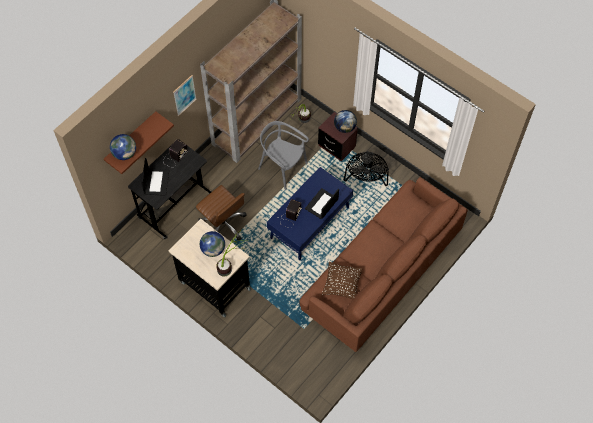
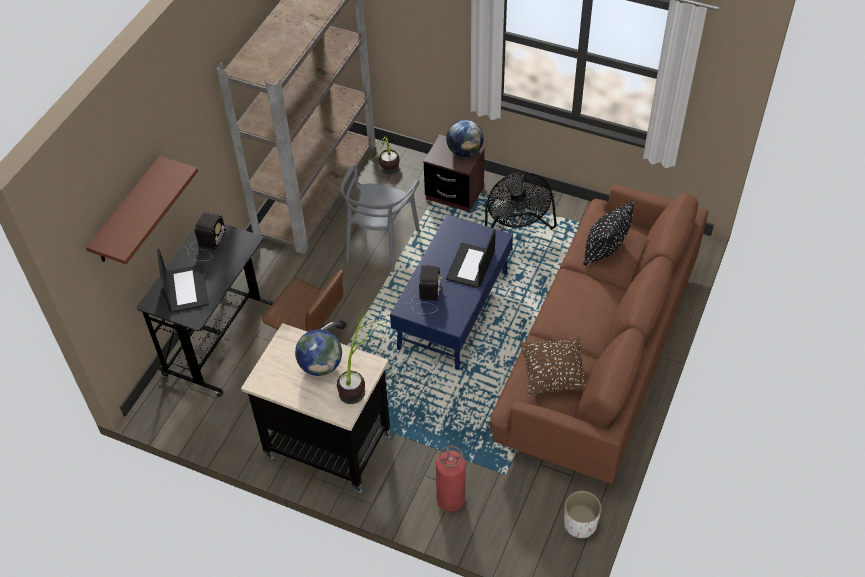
camera: 15 degrees left, 10 degrees down
(125, 154) = (123, 230): globe -> none
(184, 95) = (200, 131): picture -> none
(269, 334) = (450, 500): none -> fire extinguisher
(282, 168) = (380, 243): grey chair -> grey chair turned 90 degrees counterclockwise
(333, 368) = (580, 524): none -> white planter
(401, 216) = (604, 250): none -> black pillow

